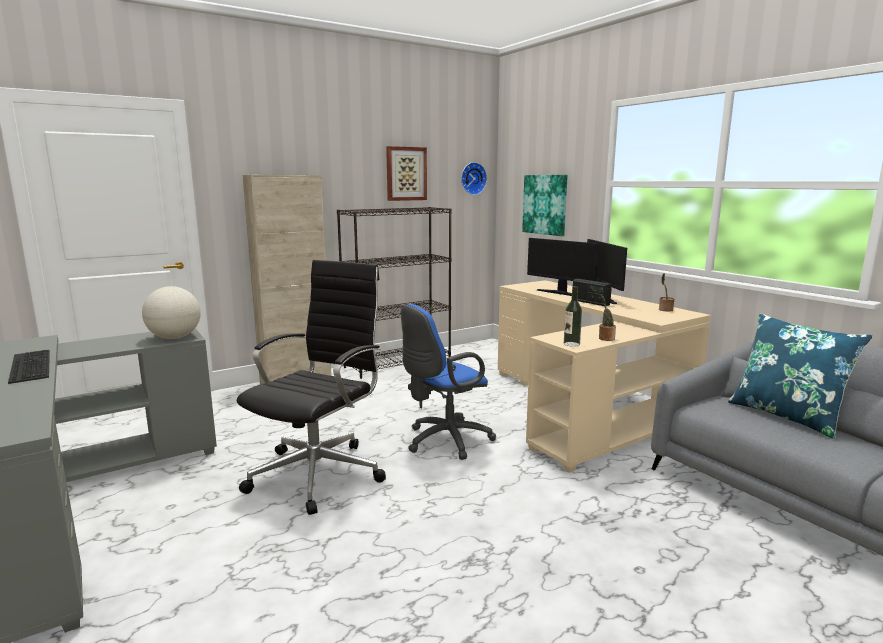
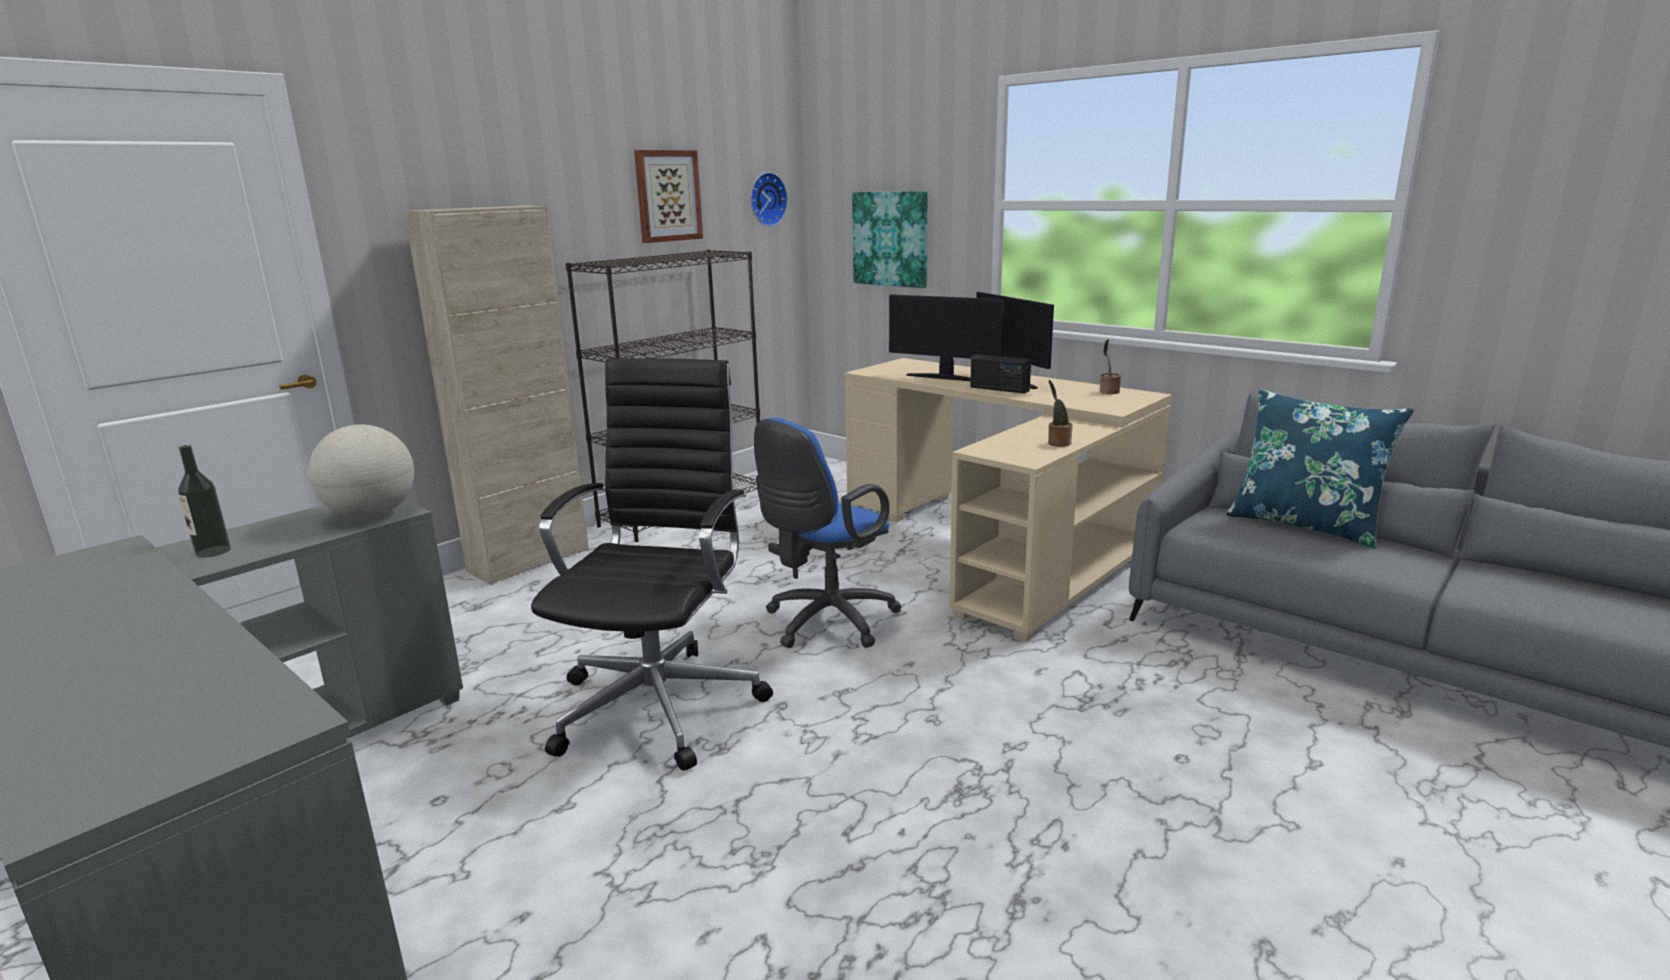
camera: 15 degrees left, 5 degrees up
(28, 366) = (151, 601): keyboard -> none
(571, 344) = (1019, 457): bottle -> bottle (213, 551)

